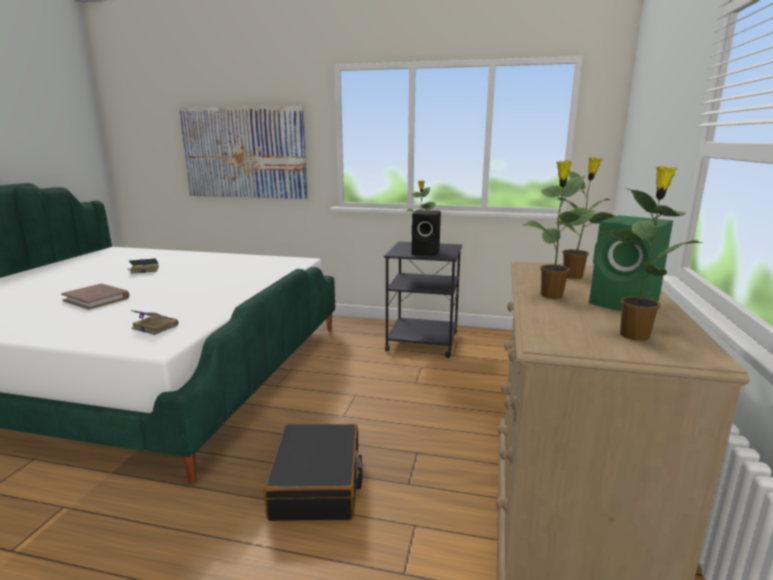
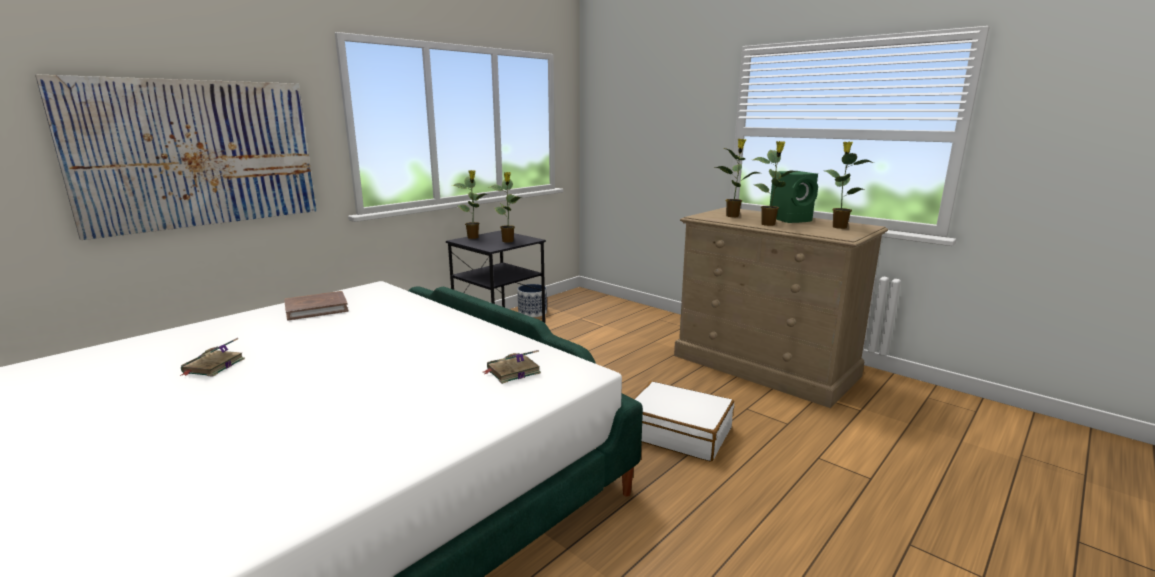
camera: 60 degrees left, 0 degrees up
(97, 299) = (323, 402): brown book -> brown book (316, 308)
(317, 484) = (678, 432): black suitcase -> white suitcase
(427, 252) = (508, 241): black speaker -> potted plant
(491, 338) = (532, 312): none -> planter

